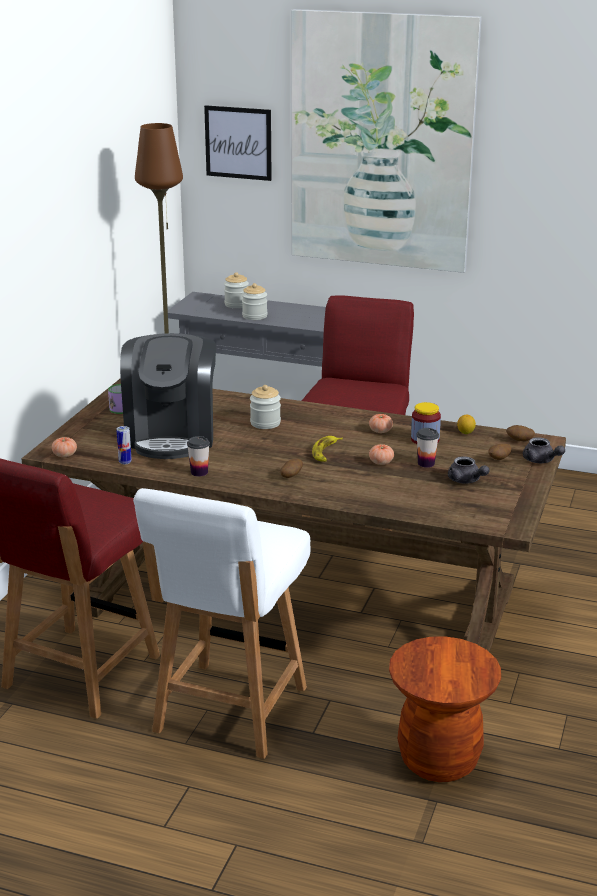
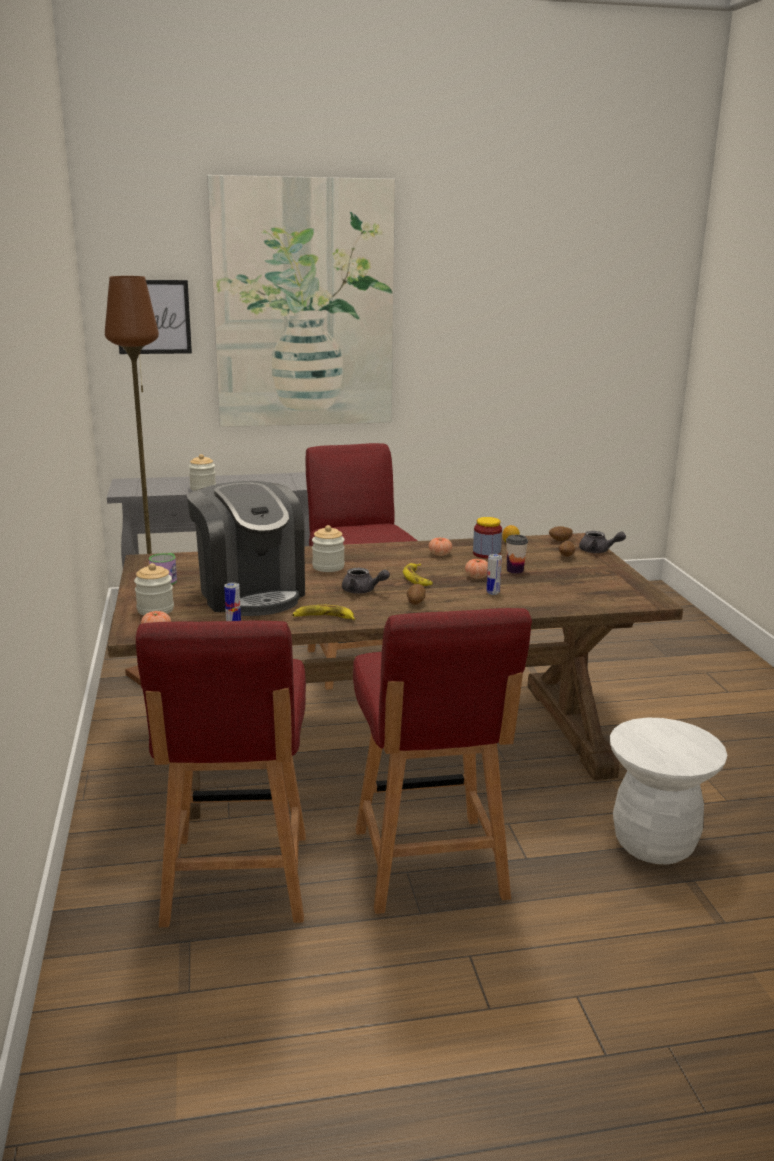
camera: 30 degrees left, 5 degrees down
(199, 472) = (323, 618): cup -> banana
(229, 711) = (429, 866): white chair -> red chair
(236, 304) = (172, 482): jar -> jar (155, 610)
(371, 482) = (493, 593): none -> can
(439, 760) = (654, 843): brown stool -> white stool
(466, 481) = (566, 576): grey teapot -> grey teapot (362, 591)

